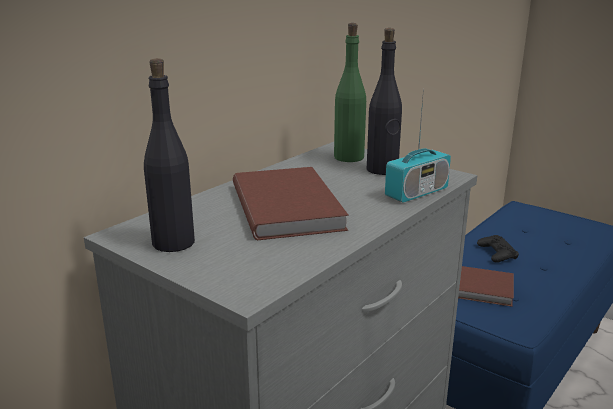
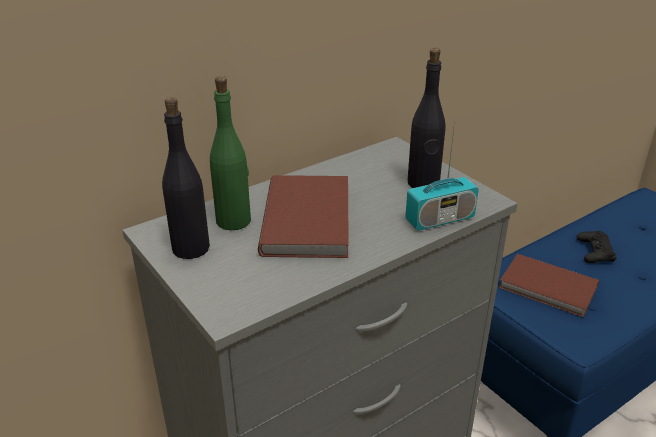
camera: 15 degrees right, 10 degrees up
(349, 157) = (399, 161): green bottle -> green bottle (234, 221)

